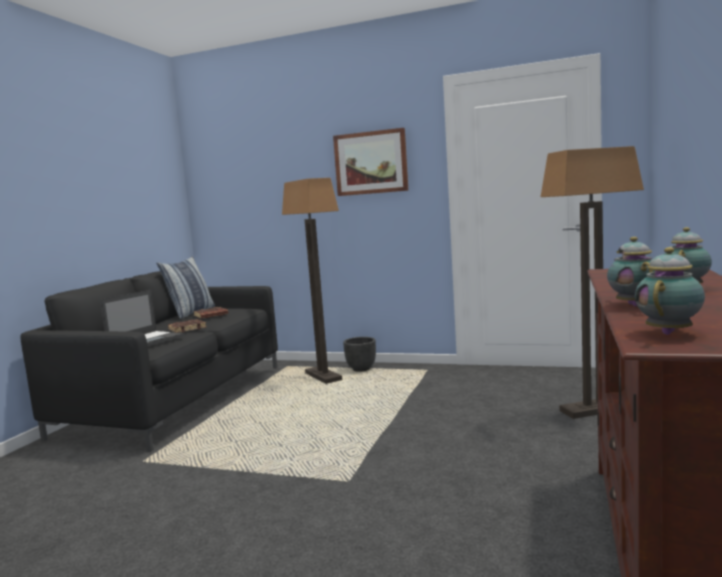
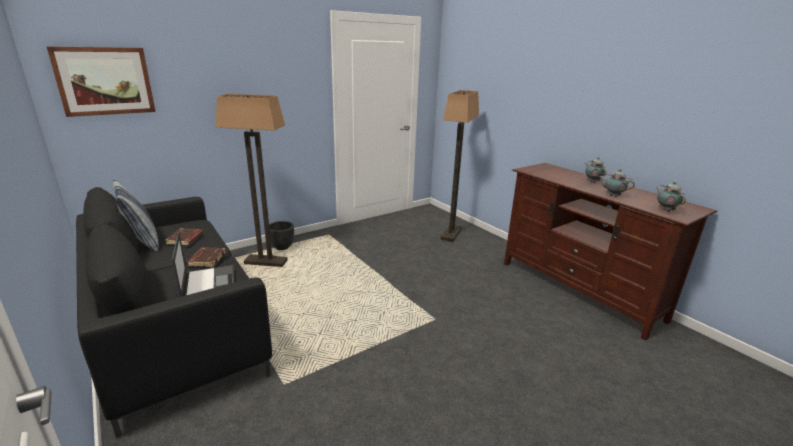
camera: 55 degrees left, 15 degrees up
(371, 163) = (273, 76): picture -> picture (105, 81)

